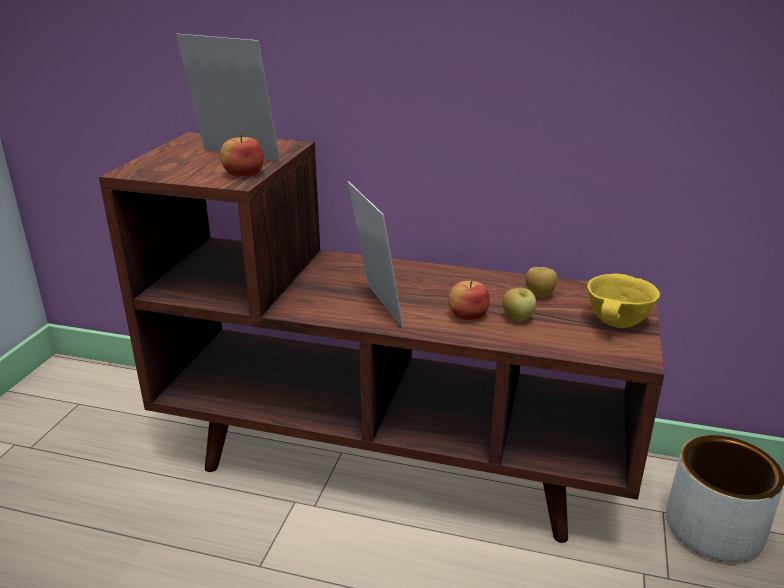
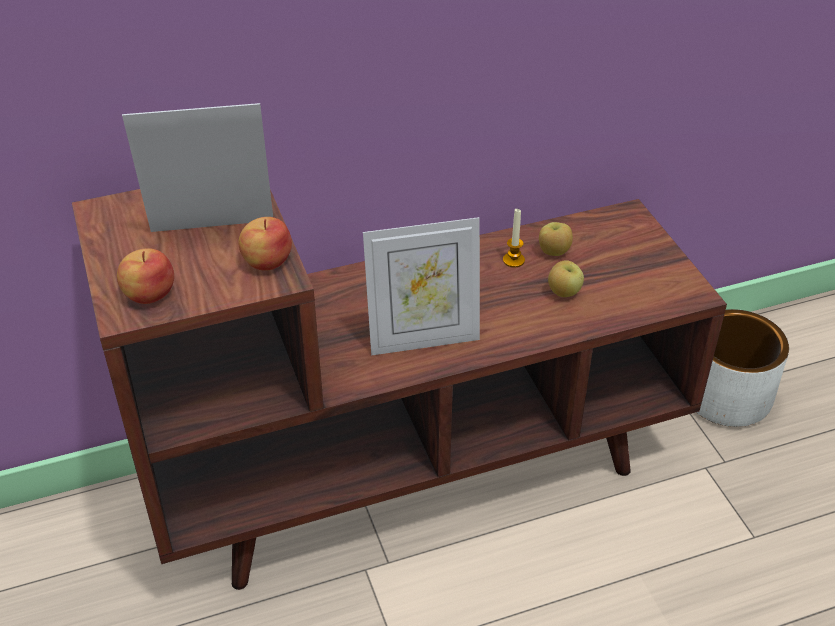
camera: 35 degrees left, 15 degrees up
(375, 307) = (423, 339): picture frame -> picture frame turned 135 degrees clockwise
(467, 315) = (517, 309): apple -> apple (149, 294)
(501, 289) = (513, 260): none -> candle
(618, 323) = (647, 259): yellow bowl -> none

